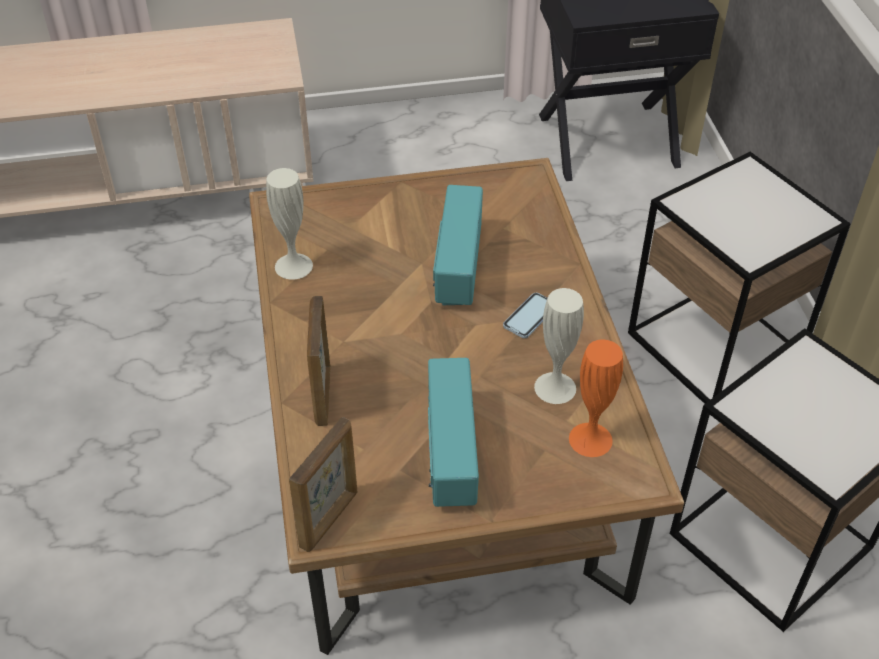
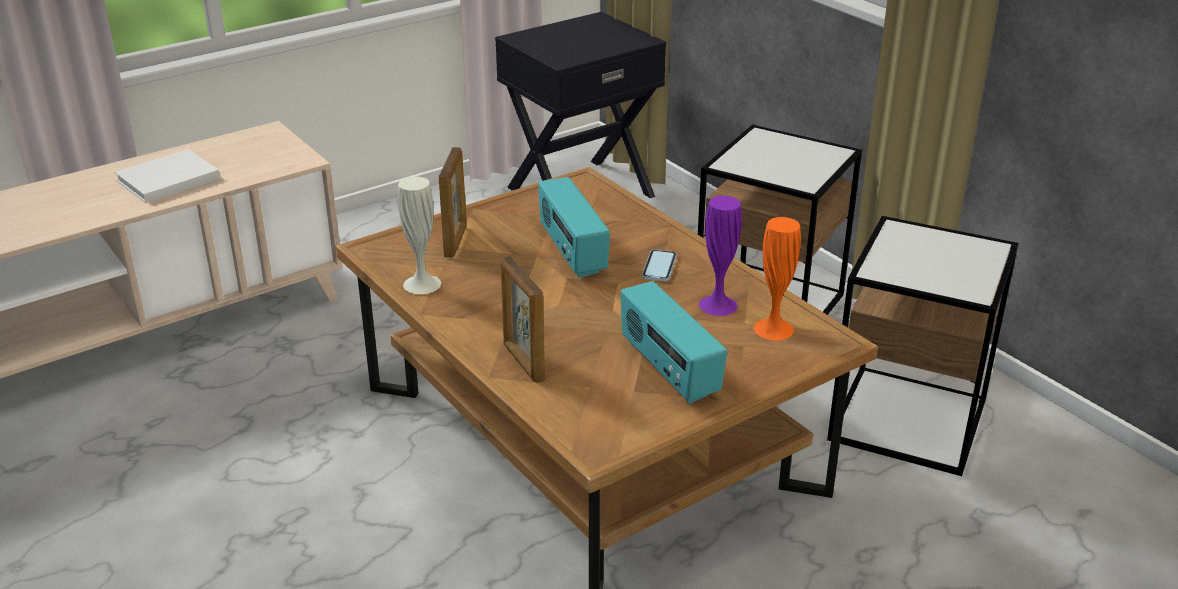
camera: 25 degrees left, 15 degrees down
(152, 69) = (165, 180): none -> white book
(330, 519) = (601, 439): picture frame -> picture frame (456, 241)
(555, 387) = (718, 305): white vase -> purple vase

